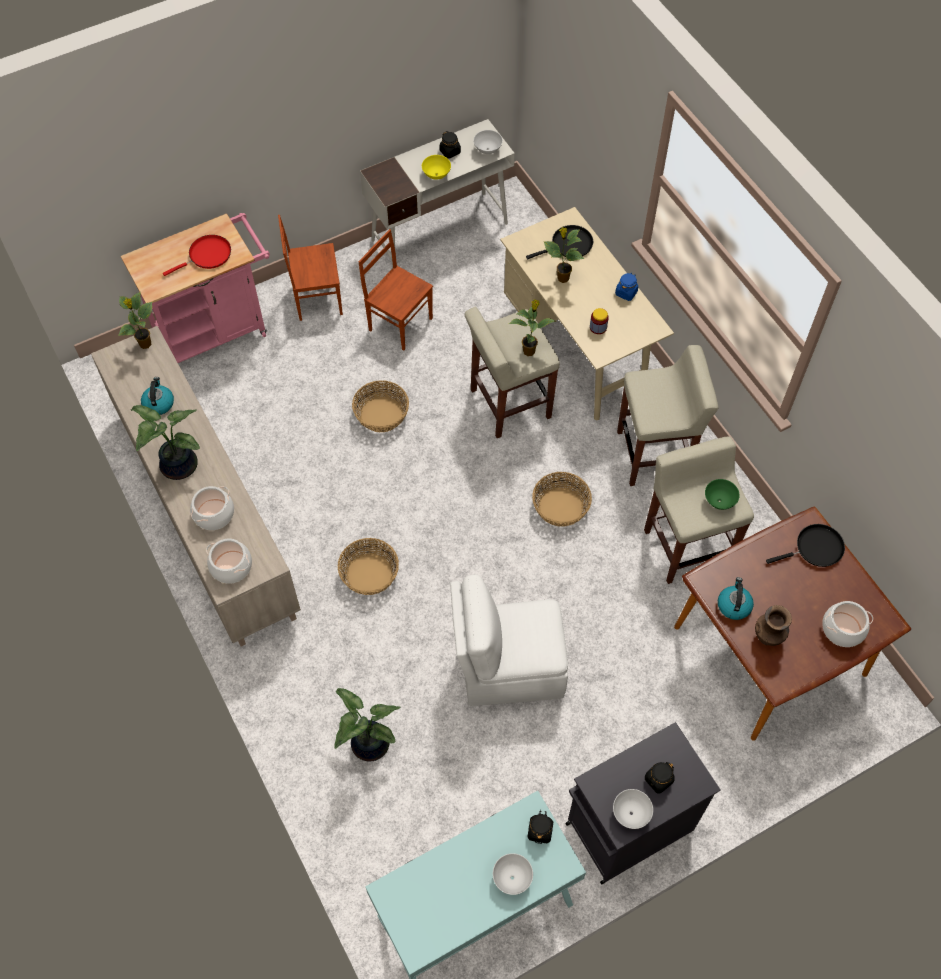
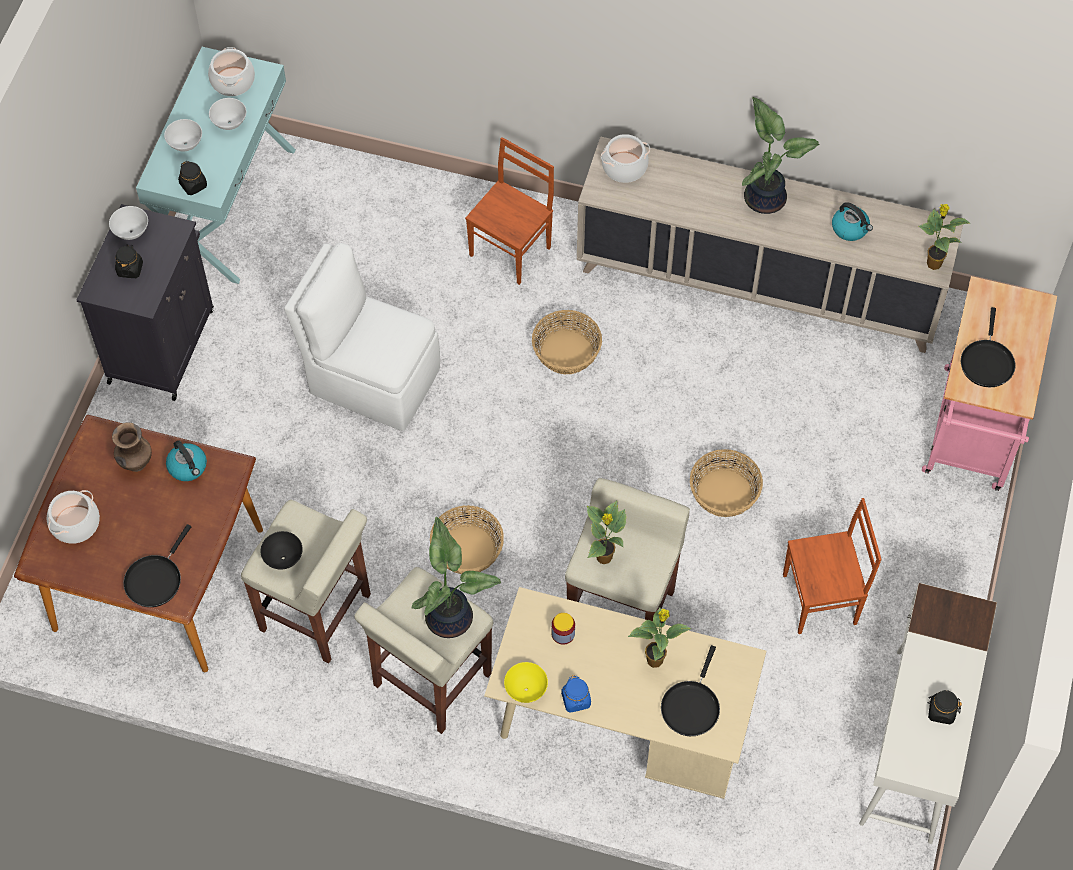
camera: 135 degrees right, 0 degrees up
(207, 256) = (987, 362): red frying pan -> black frying pan
(214, 514) = (687, 189): cooking pot -> cooking pot (232, 81)
(317, 298) = (930, 553): brown chair -> brown chair (512, 251)
(367, 744) = (422, 238): potted plant -> potted plant (451, 616)
(436, 175) = (918, 668): yellow bowl -> yellow bowl (526, 690)
(488, 150) = (907, 752): white bowl -> white bowl (229, 123)
(508, 667) = (371, 379): white chair -> white chair turned 105 degrees counterclockwise
(719, 501) = (283, 559): green bowl -> black bowl

